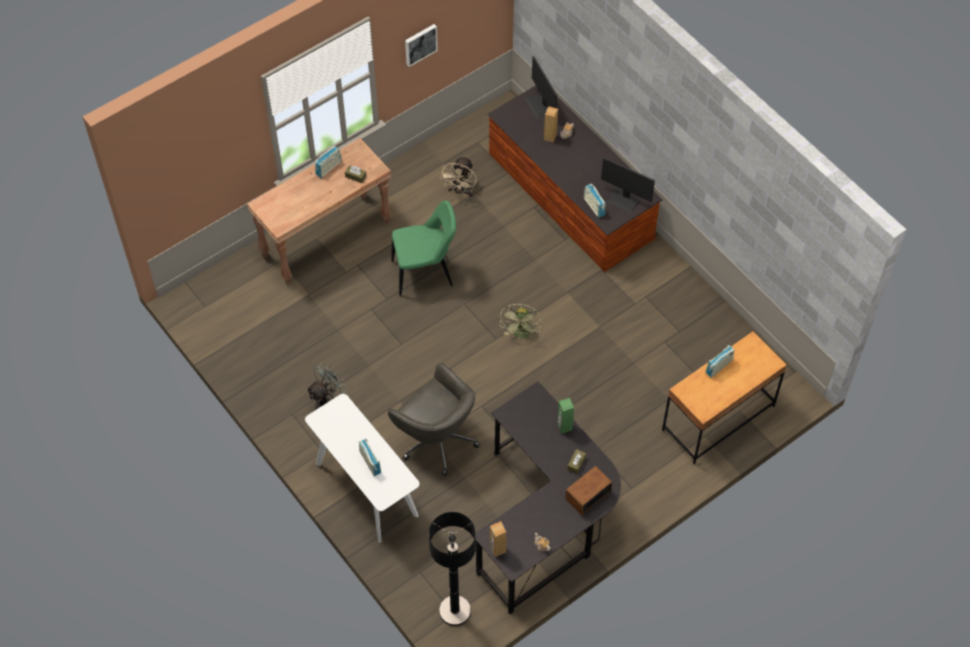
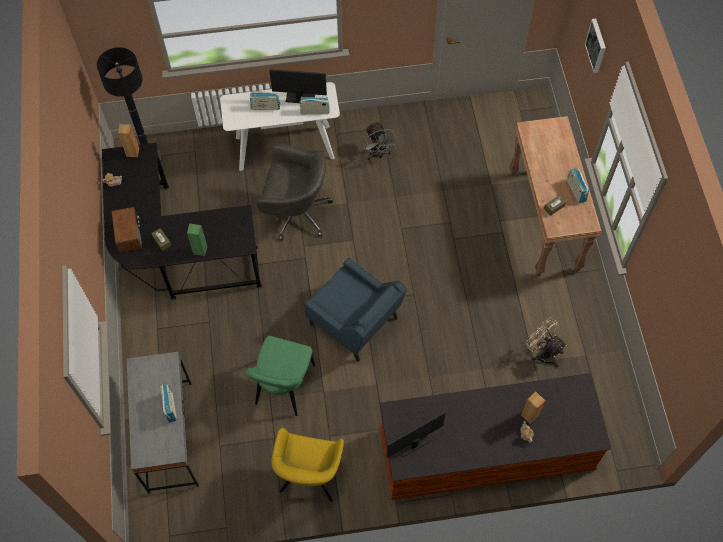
camera: 120 degrees right, 5 degrees up
(420, 44) = (661, 282): picture -> picture (597, 45)
(425, 273) = (464, 280): green chair -> green chair (283, 388)
(437, 439) = (296, 212): grey office chair -> grey office chair turned 150 degrees counterclockwise
(521, 334) = (355, 323): green fan -> blue armchair
(540, 106) = (577, 428): monitor -> monitor (300, 97)
(594, 206) = (419, 409): radio -> radio (315, 111)
(677, 301) = (309, 477): none -> yellow armchair
(718, 418) = (170, 436): brown desk -> grey desk

